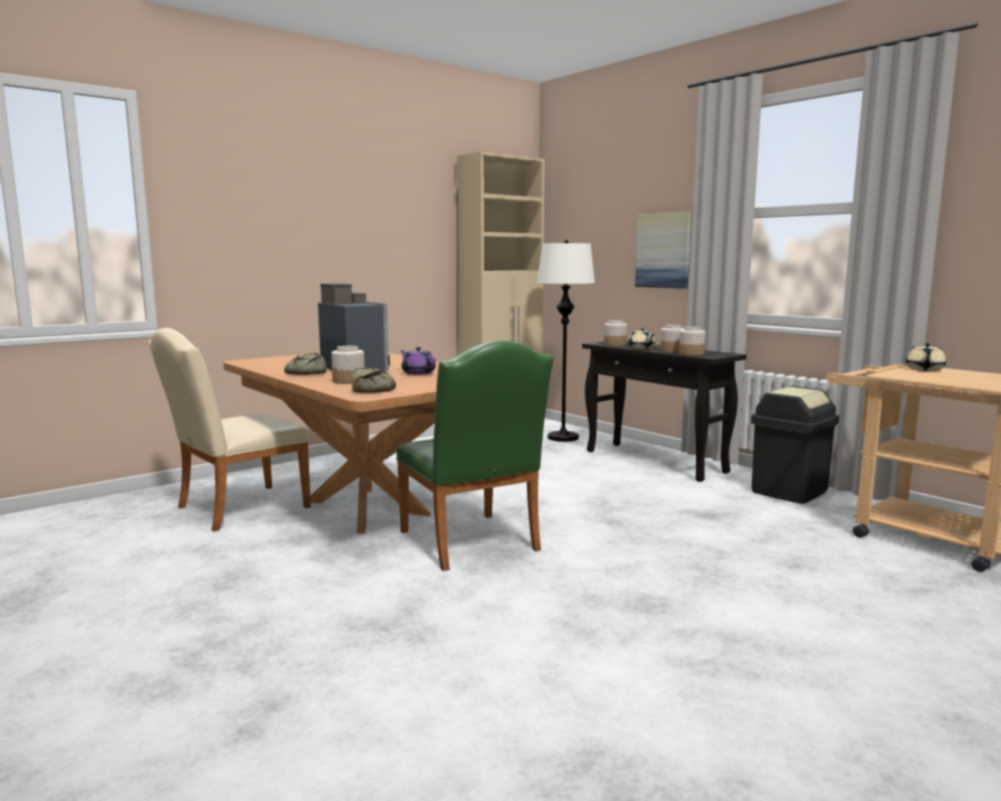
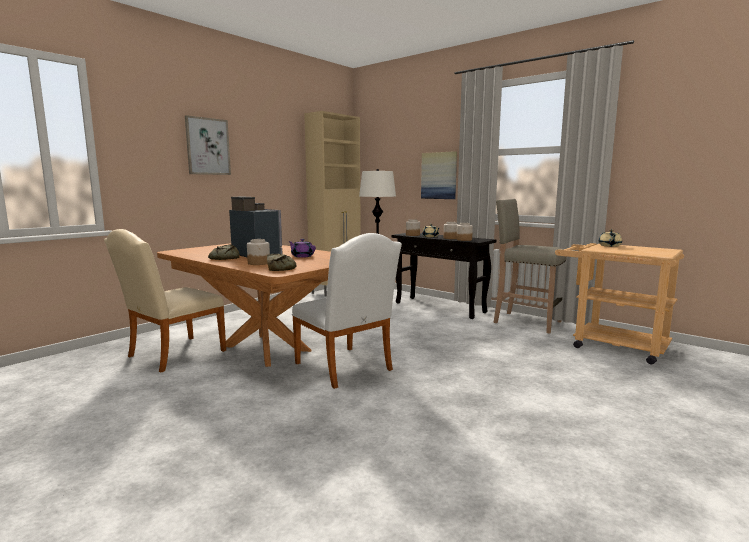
camera: 10 degrees left, 0 degrees up
(307, 209) = (207, 146): none -> picture
(472, 544) = (346, 368): green chair -> white chair
(788, 491) = (525, 322): black trash can -> beige stool

